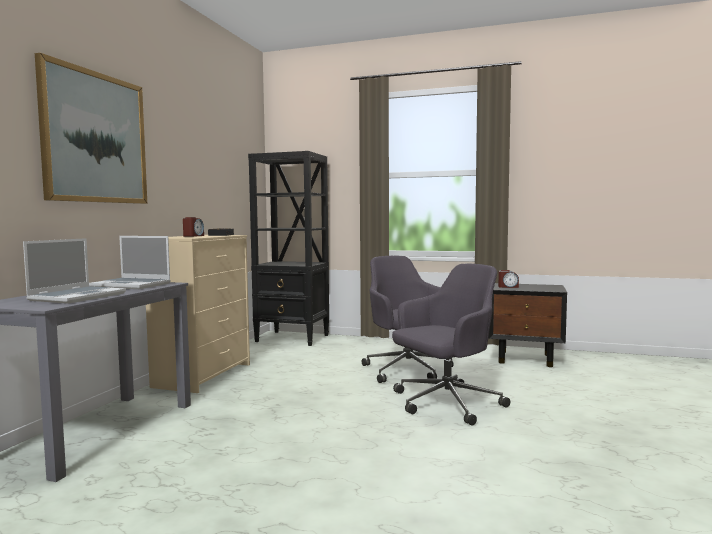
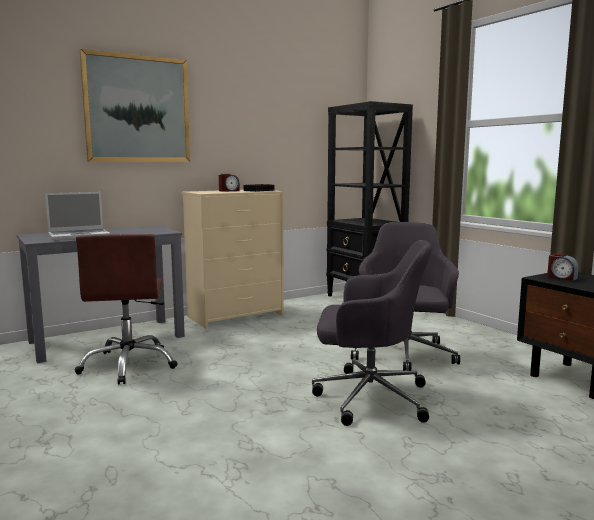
camera: 40 degrees right, 5 degrees up
(132, 285) = (143, 230): laptop -> none
(190, 445) = (129, 365): none -> brown office chair

